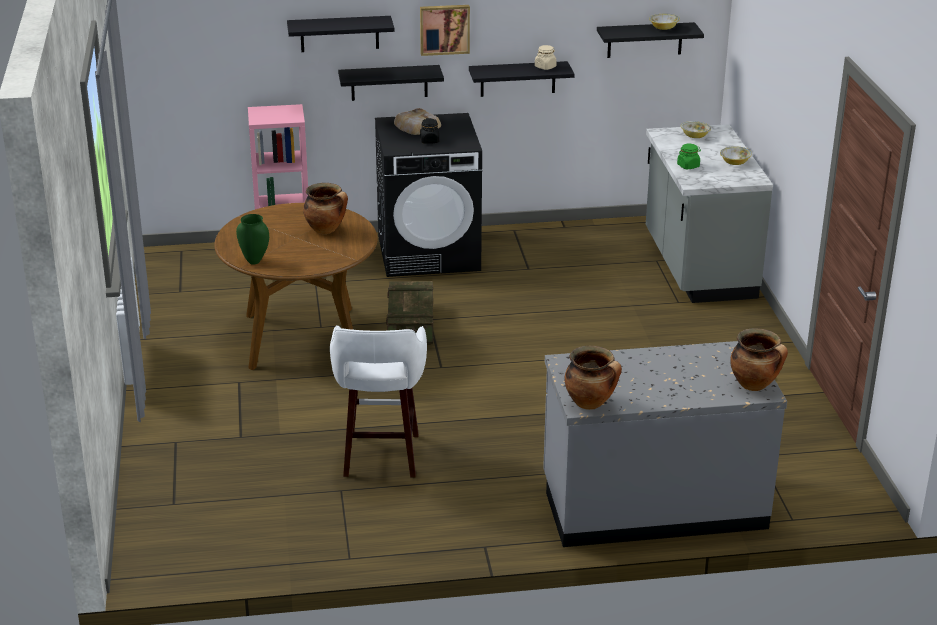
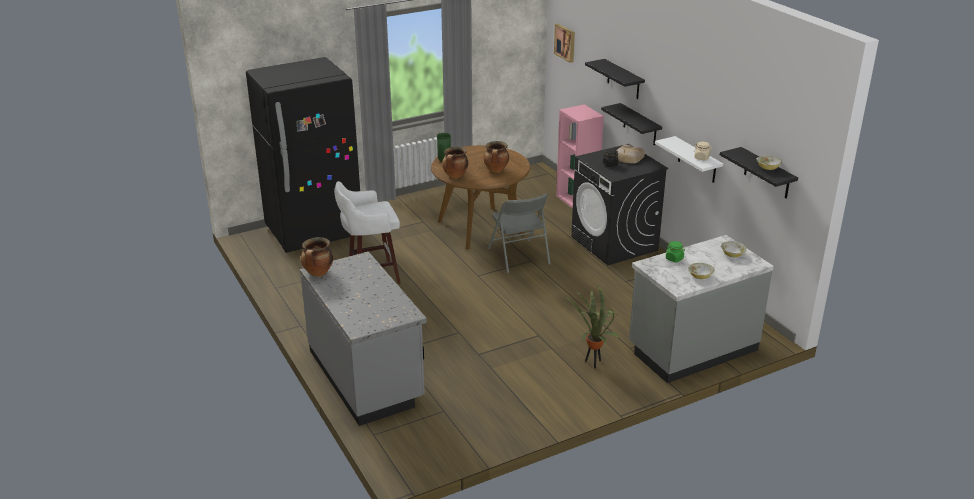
camera: 70 degrees right, 0 degrees up
(185, 493) = (314, 232): none -> black fridge
(410, 326) = (518, 256): crate -> grey chair
(444, 29) = (667, 103): picture -> picture (565, 42)
(518, 79) = (697, 160): black shelf -> white shelf
(700, 332) = (593, 363): none -> potted plant
(755, 385) = (365, 325): cooking pot -> cooking pot (455, 176)

